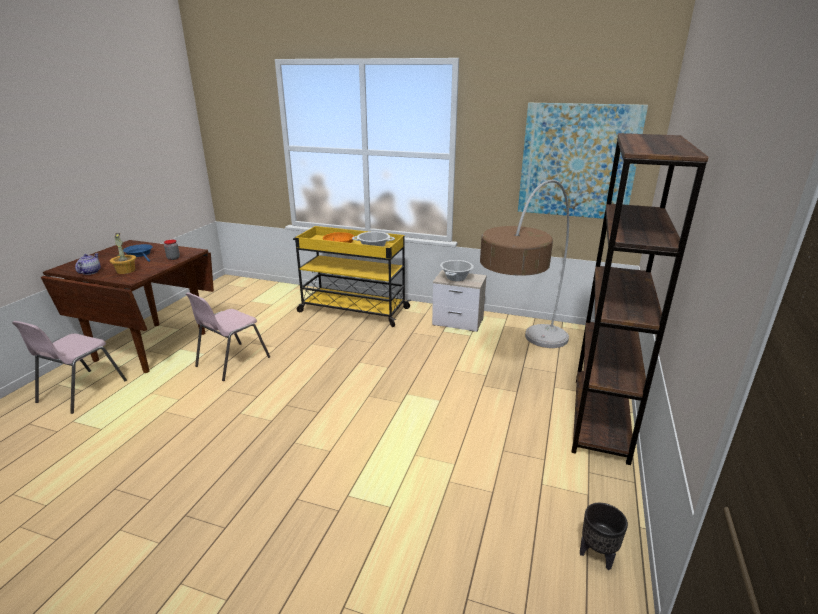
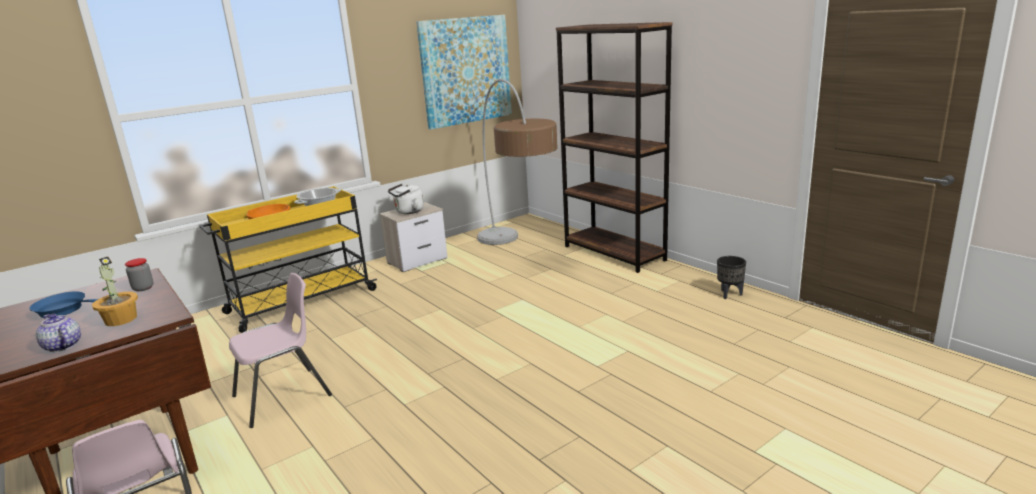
camera: 55 degrees left, 5 degrees down
(231, 362) = (284, 396): pink chair -> pink chair turned 105 degrees counterclockwise
(456, 278) = (407, 212): cooking pot -> white kettle

